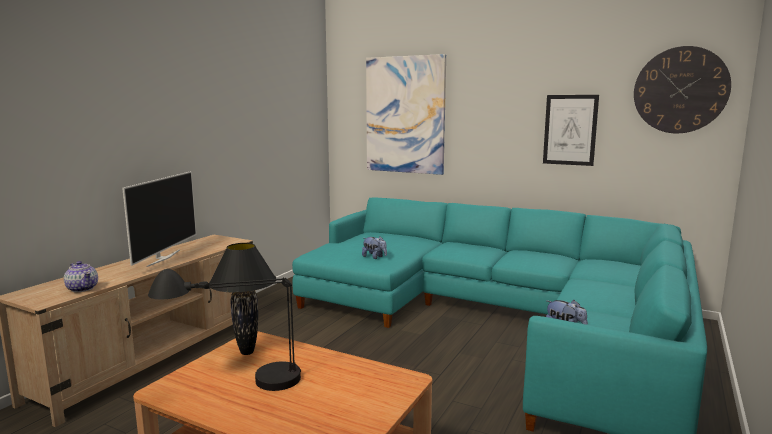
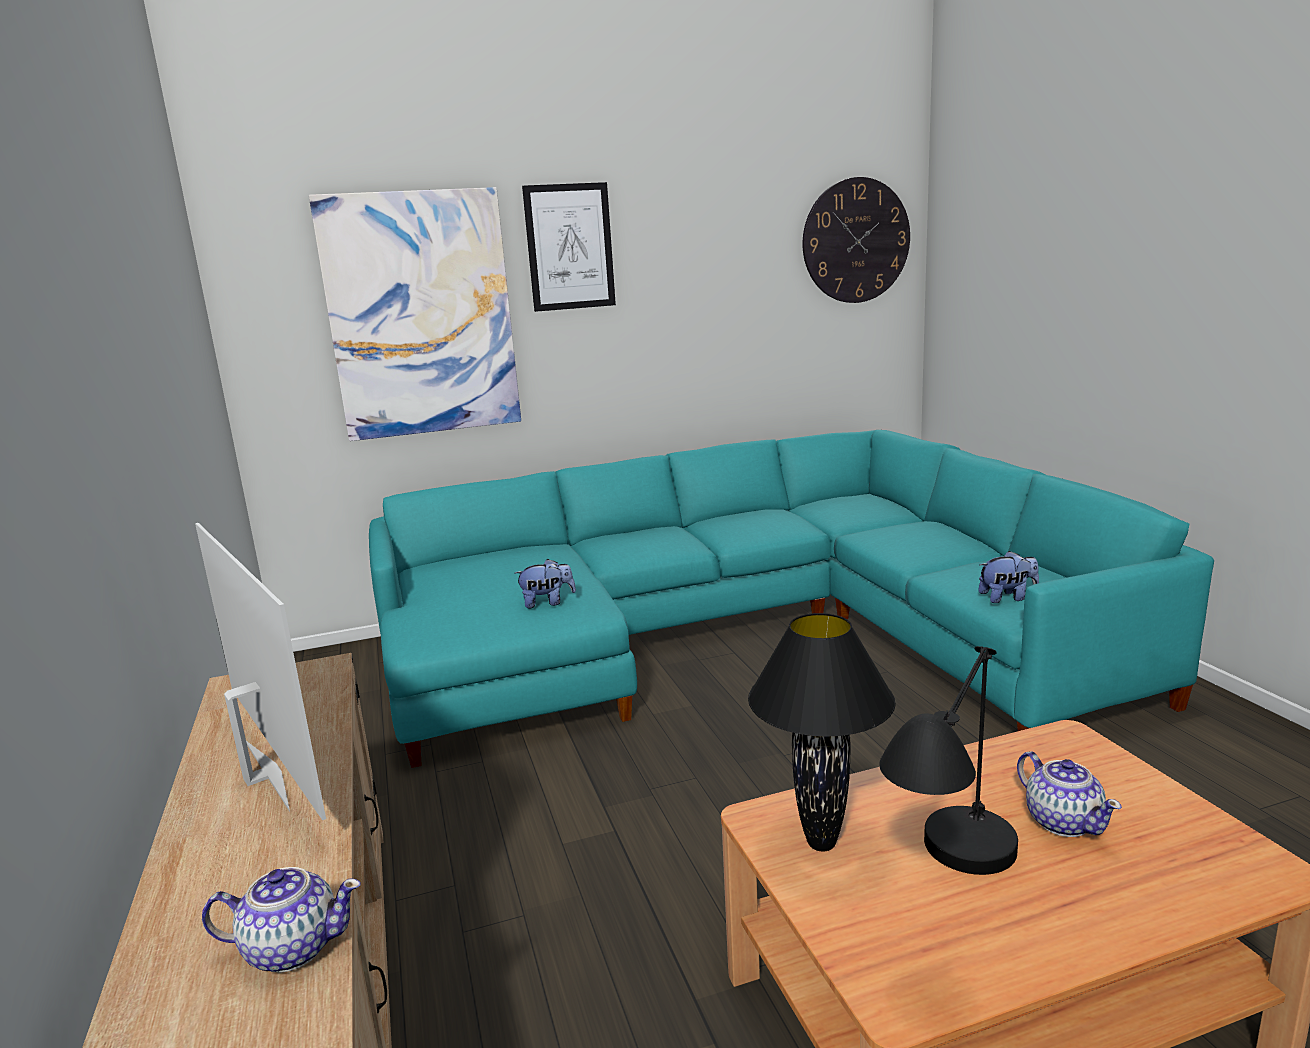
camera: 45 degrees left, 5 degrees up
(322, 394) = (1063, 821): none -> teapot
(570, 130) = (724, 312): picture -> picture (570, 247)

